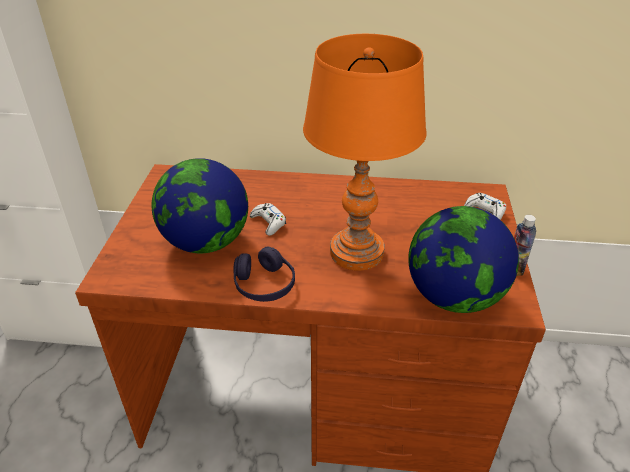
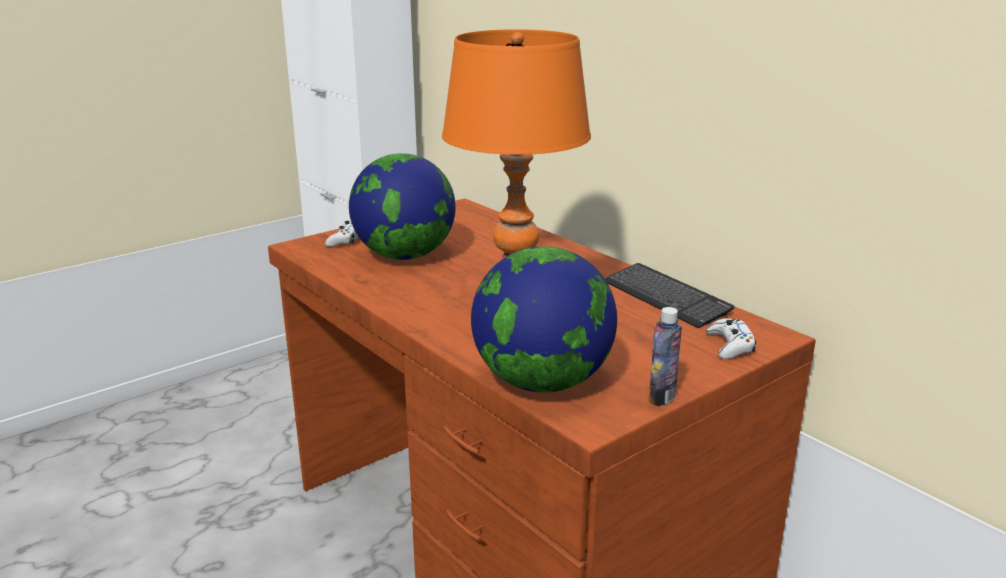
camera: 45 degrees right, 15 degrees down
(264, 284) = (394, 297): purple headphones -> none
(268, 222) = (479, 264): white game controller -> white game controller (345, 240)
(407, 192) = (665, 297): none -> keyboard

